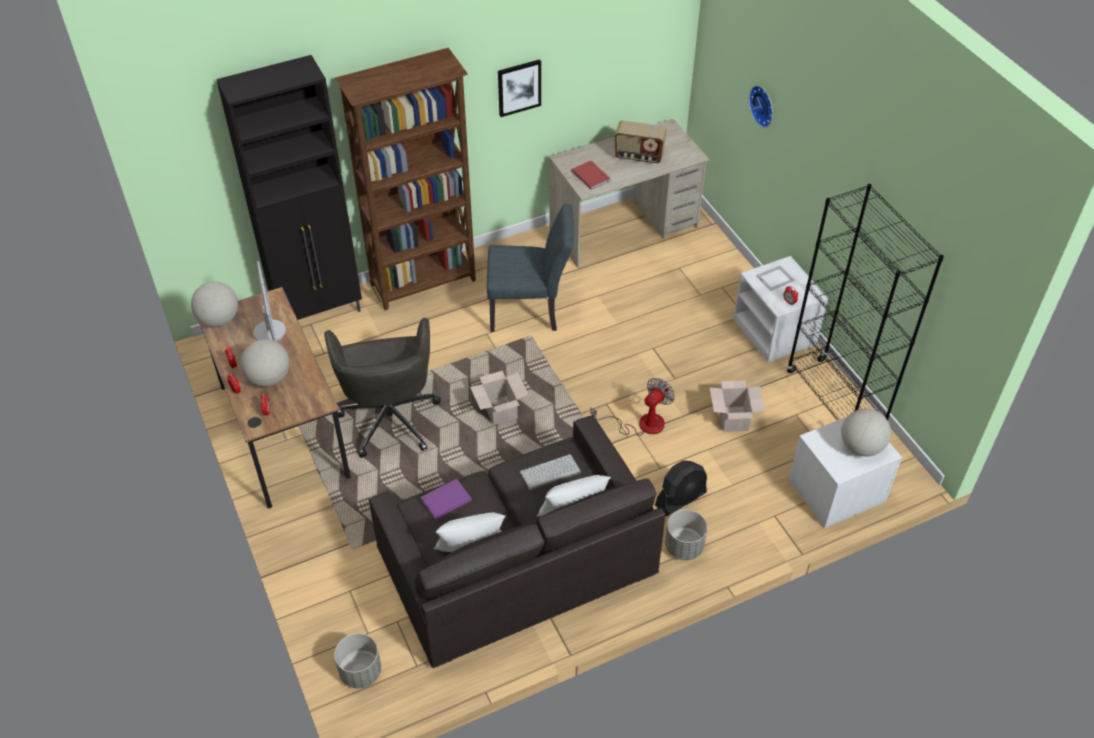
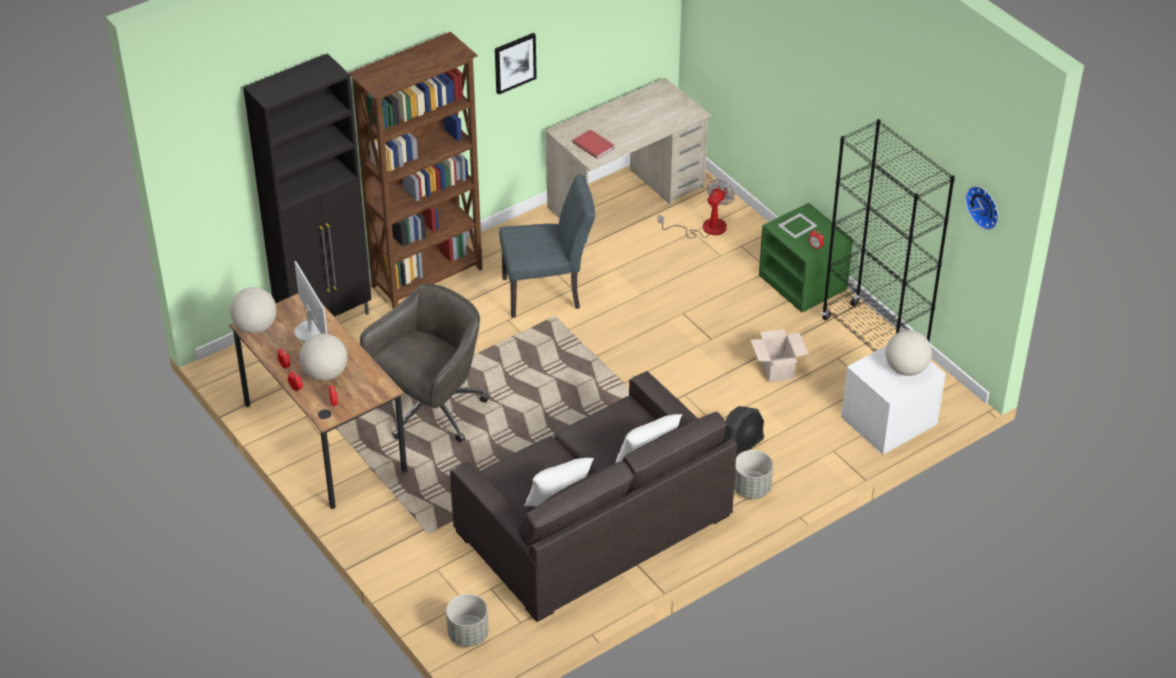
camera: 10 degrees left, 5 degrees down
(390, 417) = (430, 411): grey office chair -> grey office chair turned 120 degrees counterclockwise
(445, 499) = (522, 463): purple book -> none
(499, 410) = (540, 391): cardboard box -> none
(549, 473) = (616, 428): keyboard -> none
(639, 156) = (638, 120): radio -> none
(641, 424) = (687, 385): fan -> fan (705, 228)
(763, 105) = (763, 55): wall clock -> wall clock (984, 206)
(775, 332) = (804, 283): white nightstand -> green nightstand

